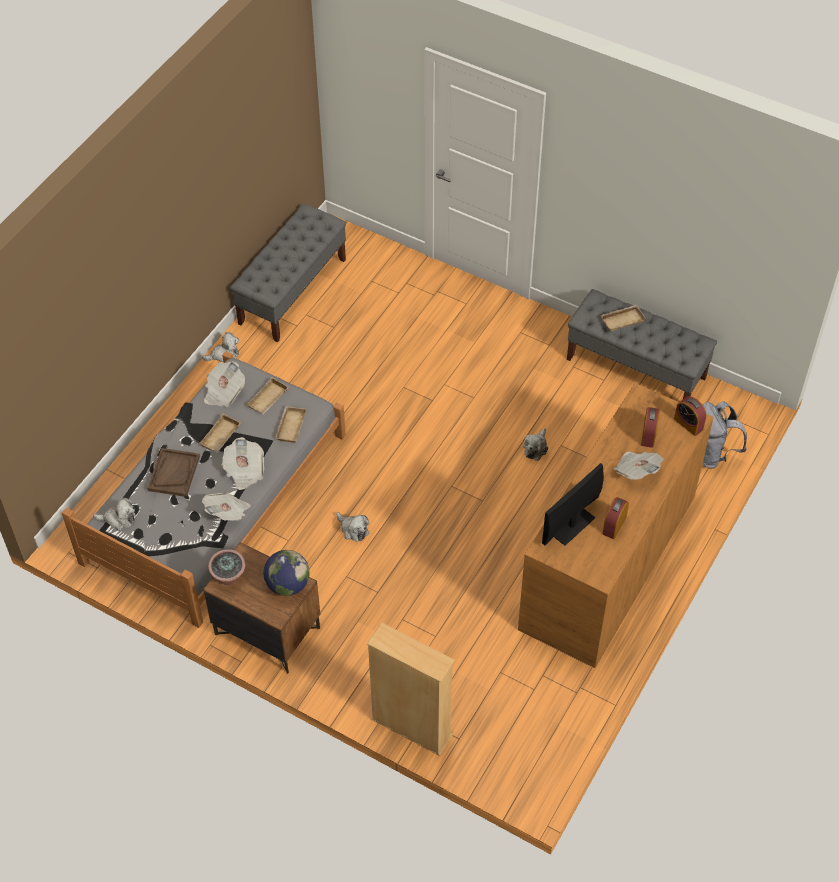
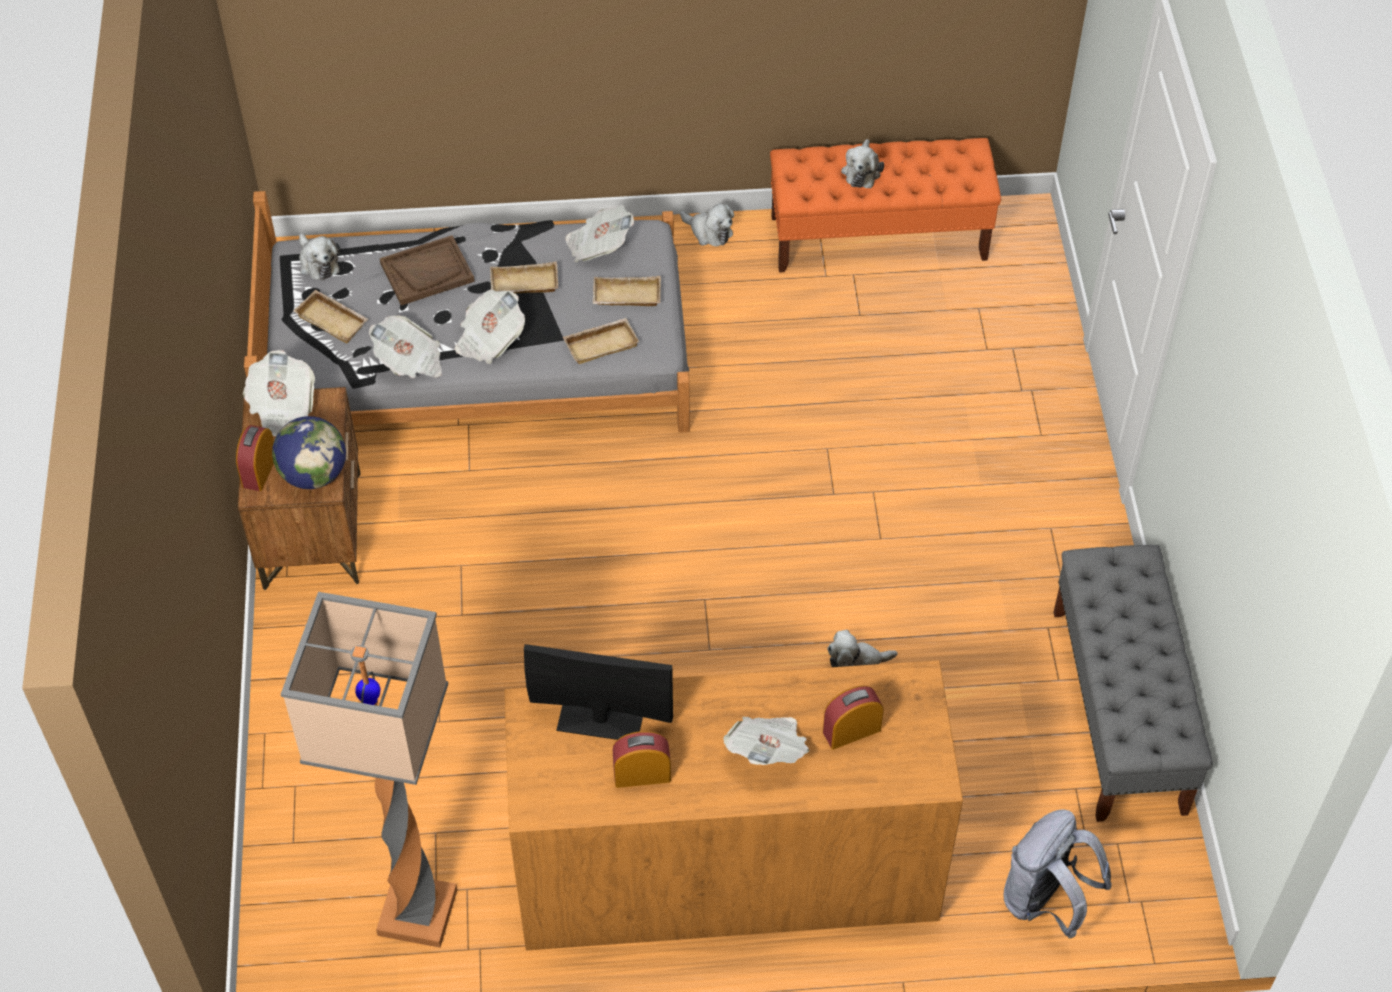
camera: 55 degrees right, 0 degrees up
(229, 577) = (282, 407): potted plant -> newspaper
(292, 291) = (879, 237): grey bench -> orange bench
(353, 529) = (541, 530): plush toy -> plush toy (861, 171)
(411, 727) = (273, 776): beige bookcase -> none
(539, 703) = (416, 910): none -> floor lamp
(622, 319) = (1130, 613): beige tray -> beige tray (334, 320)
(688, 424) = (918, 773): alarm clock -> alarm clock (259, 470)

